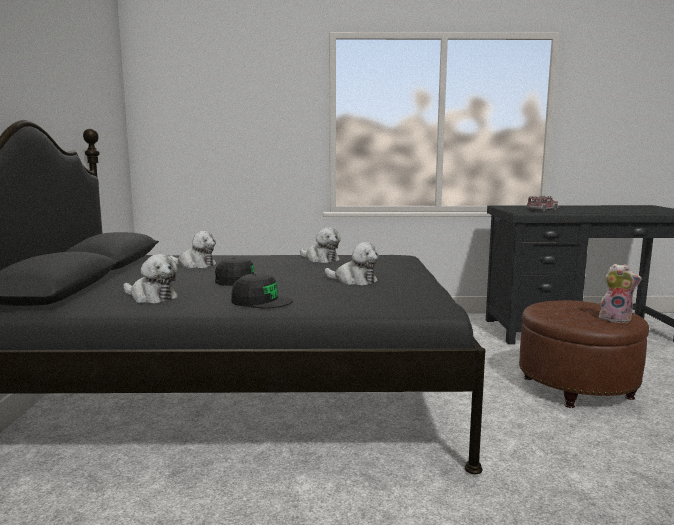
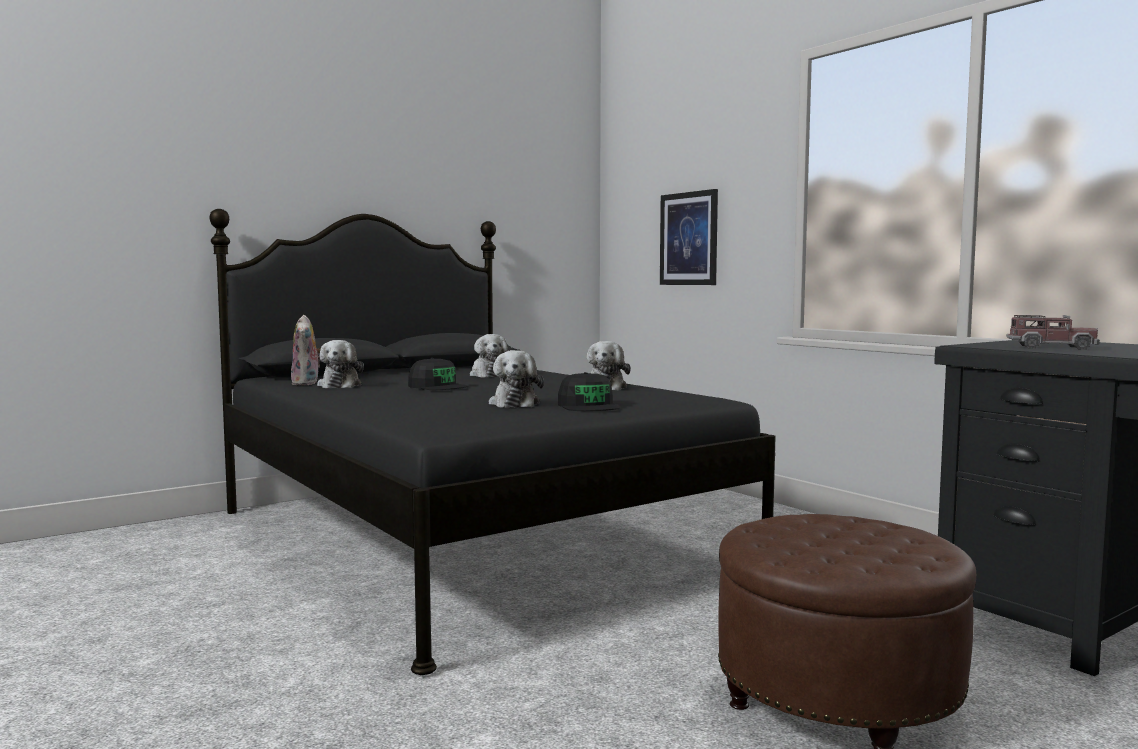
camera: 55 degrees right, 5 degrees down
(234, 147) = (689, 239): none -> picture
(261, 301) = (367, 398): black cap -> black cap (588, 406)
(615, 319) = (851, 561): plush toy -> plush toy (307, 383)

